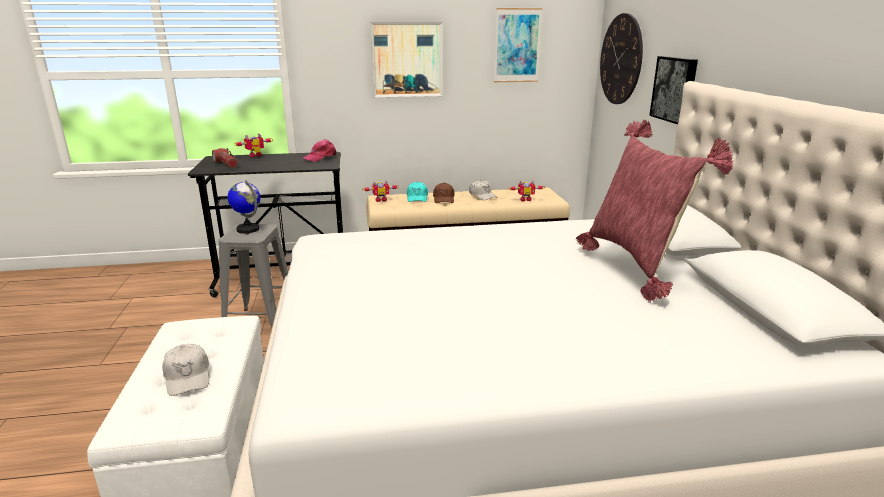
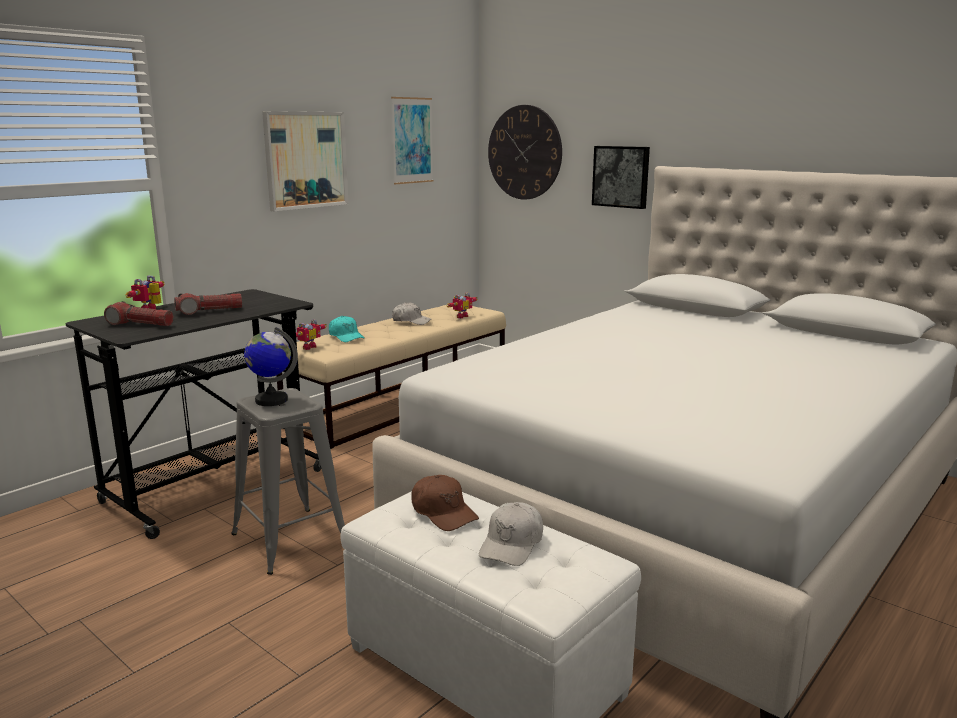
camera: 40 degrees left, 5 degrees down
(188, 377) = (512, 544): white cap -> white cap turned 90 degrees clockwise
(276, 162) = (209, 311): none -> flashlight
(320, 157) = (251, 297): pink cap -> none
(444, 199) = (378, 332): brown cap -> brown cap (443, 513)
(636, 273) = (739, 333): red pillow -> none

